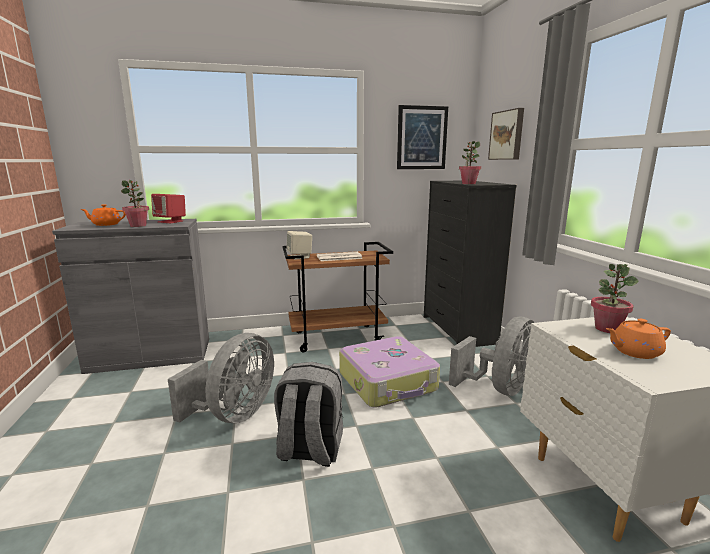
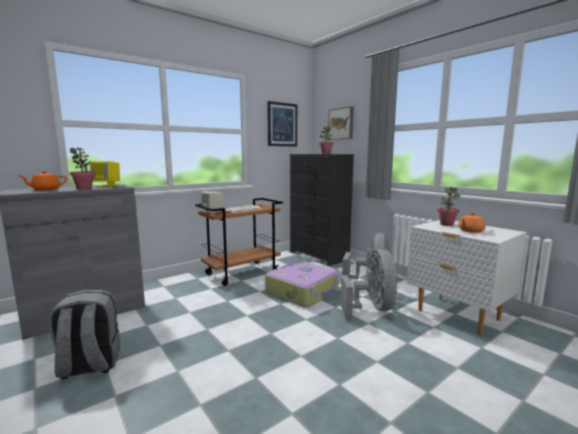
camera: 25 degrees left, 5 degrees down
(171, 221) = (107, 186): red speaker -> yellow speaker
(234, 414) = (211, 333): grey fan -> grey fan (372, 309)
(309, 450) = (289, 339): grey backpack -> grey backpack (89, 365)

